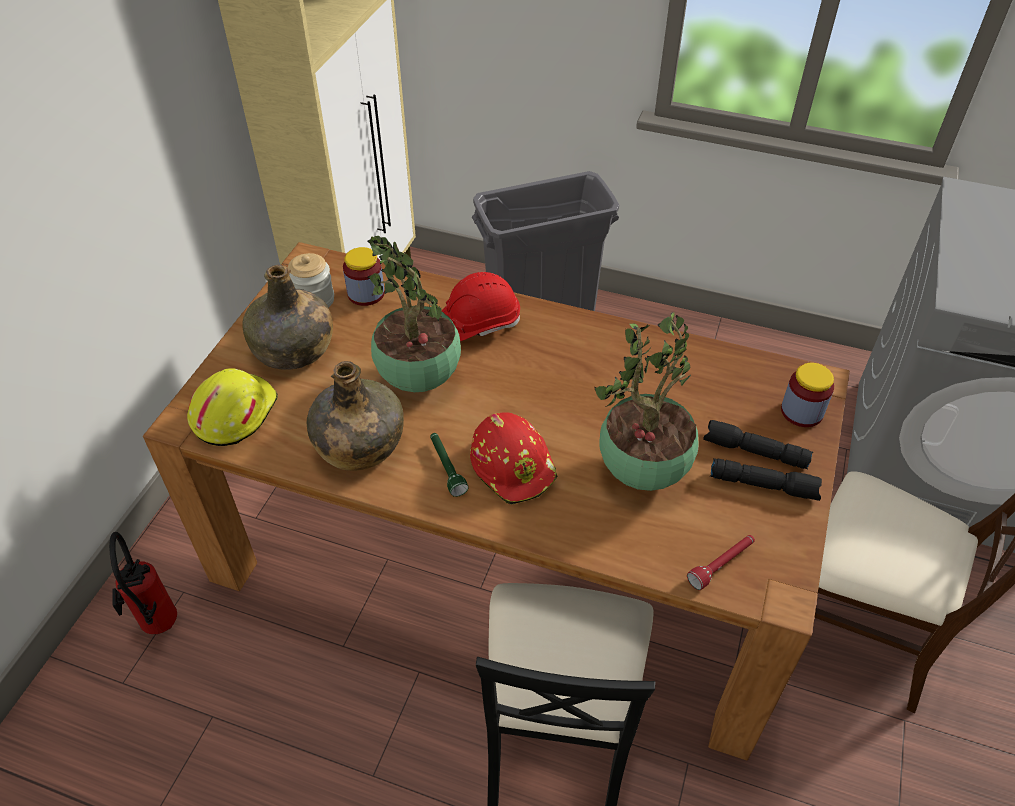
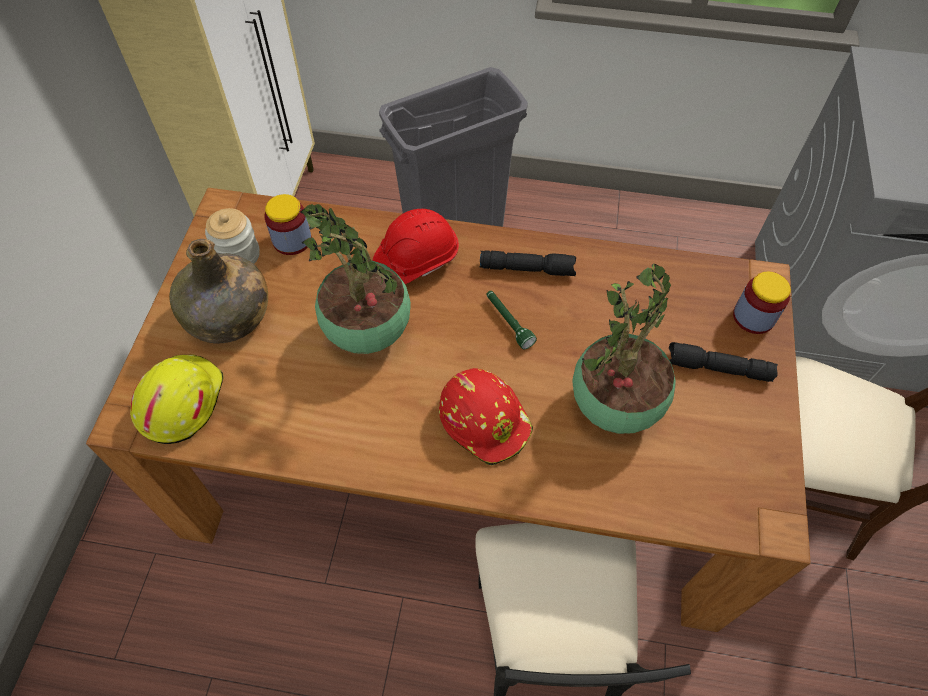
camera: 10 degrees left, 10 degrees up
(158, 628) = (138, 595): fire extinguisher -> none
(358, 444) = (320, 419): green bottle -> none
(446, 468) = (417, 432): green flashlight -> green flashlight (508, 322)
(721, 565) = (710, 499): red flashlight -> none
(764, 485) = (734, 403): black flashlight -> black flashlight (528, 268)

